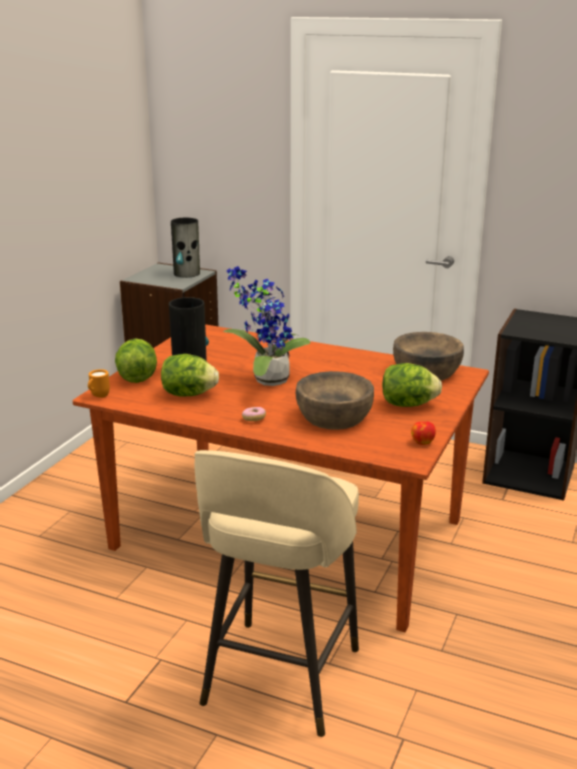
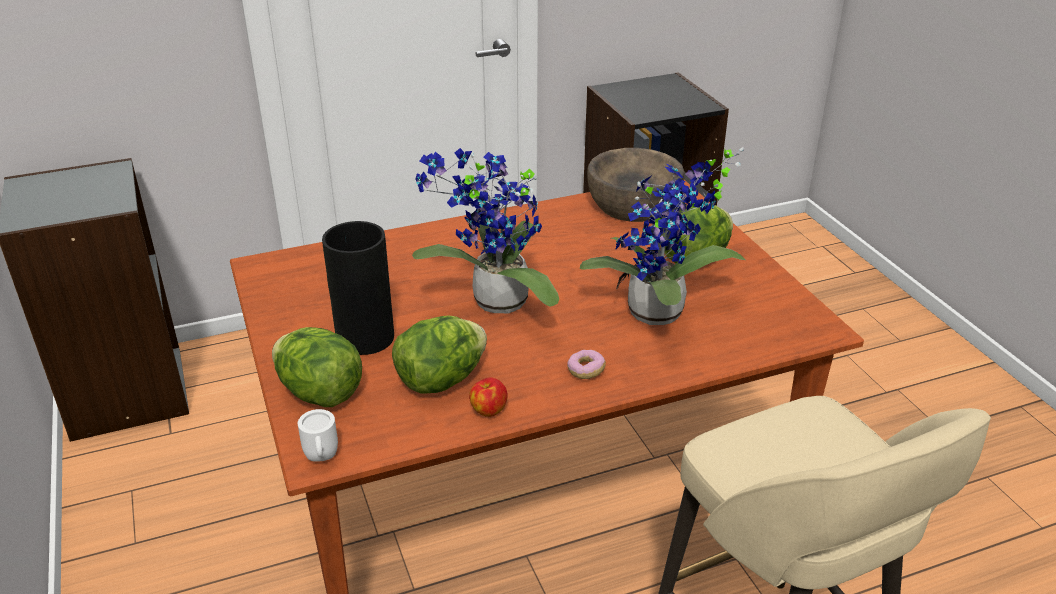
camera: 45 degrees left, 10 degrees up
(98, 396) = (322, 459): orange mug -> white mug
(187, 273) = (94, 180): vase -> none
(334, 417) = (659, 316): brown bowl -> potted plant
(422, 442) = (792, 300): apple -> apple (488, 410)

